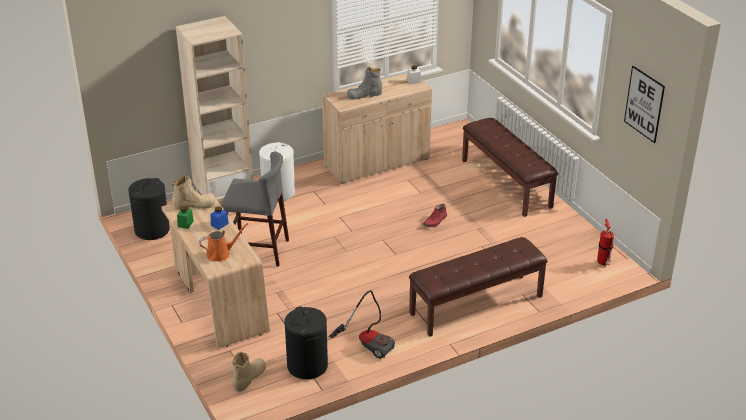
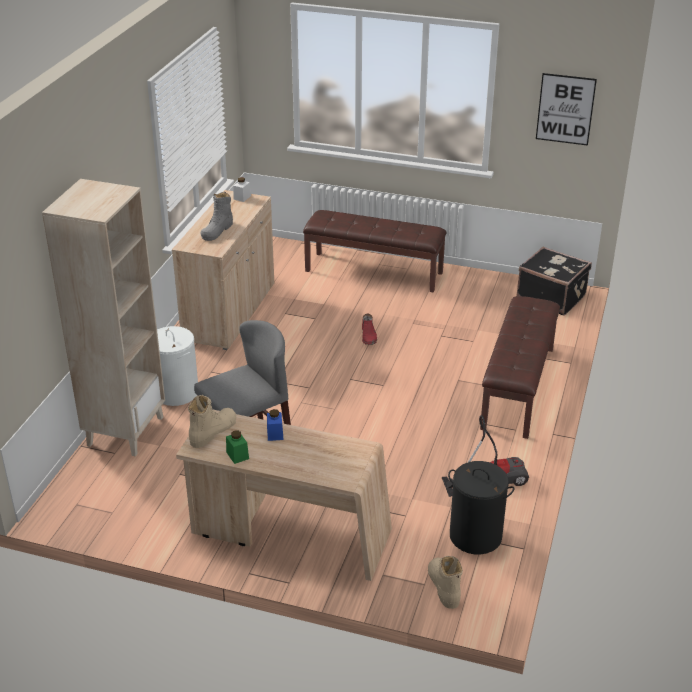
camera: 45 degrees left, 0 degrees up
(152, 230) = (95, 511): black laundry basket -> none
(220, 254) = (329, 461): orange watering can -> none
(603, 264) = (551, 297): fire extinguisher -> black suitcase

